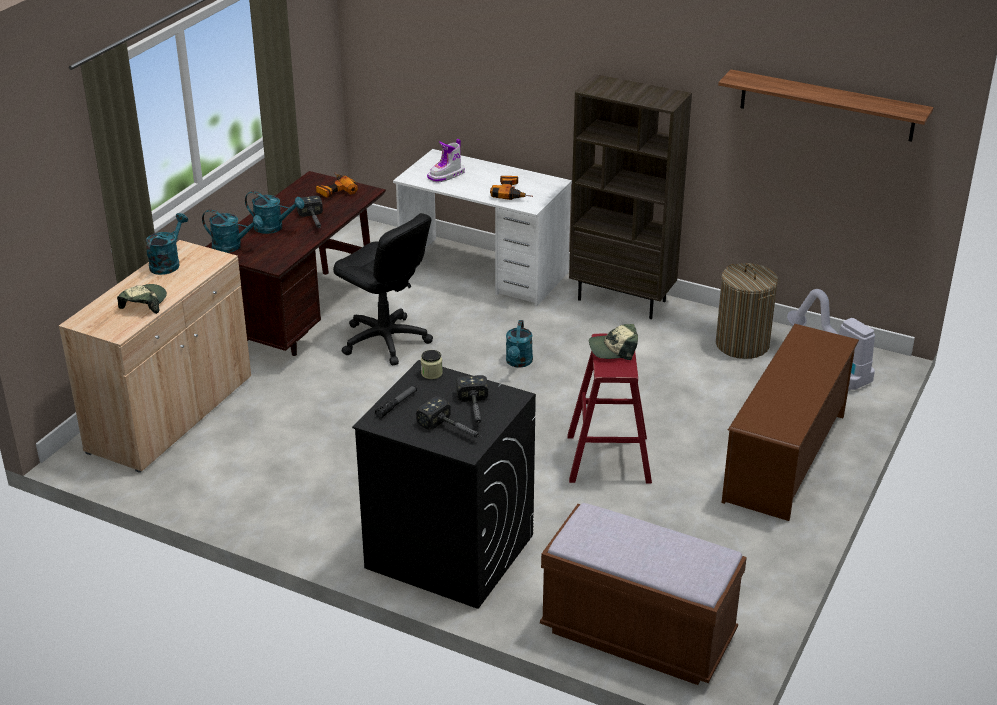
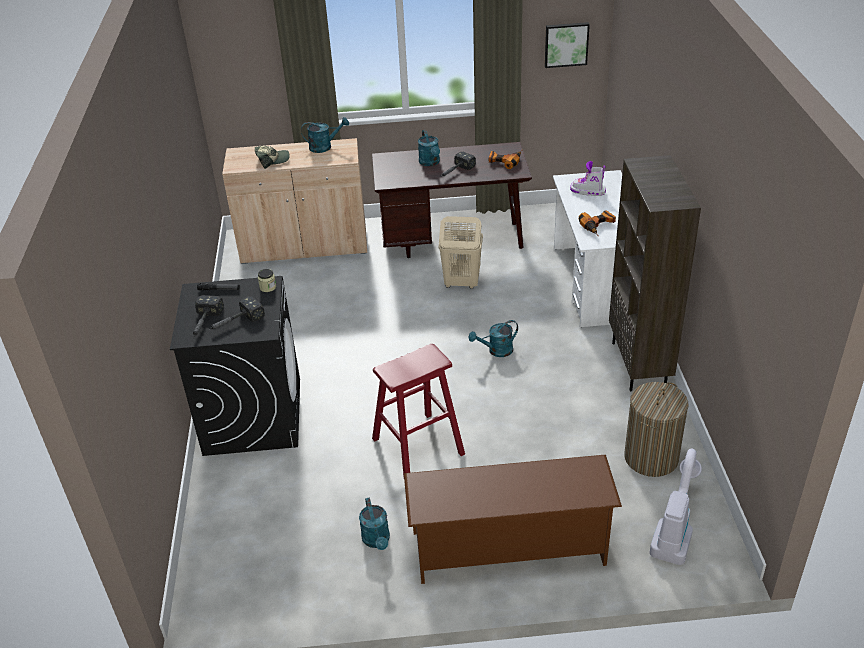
camera: 60 degrees right, 5 degrees up
(232, 246) = (391, 160): turquoise watering can -> turquoise watering can (377, 541)
(310, 41) = (566, 44): none -> picture
(385, 341) = (461, 283): black office chair -> beige laundry basket
(613, 349) = (419, 361): cap -> none
(637, 634) = (222, 547): brown bench -> none
(826, 105) = (759, 280): shelf -> none

